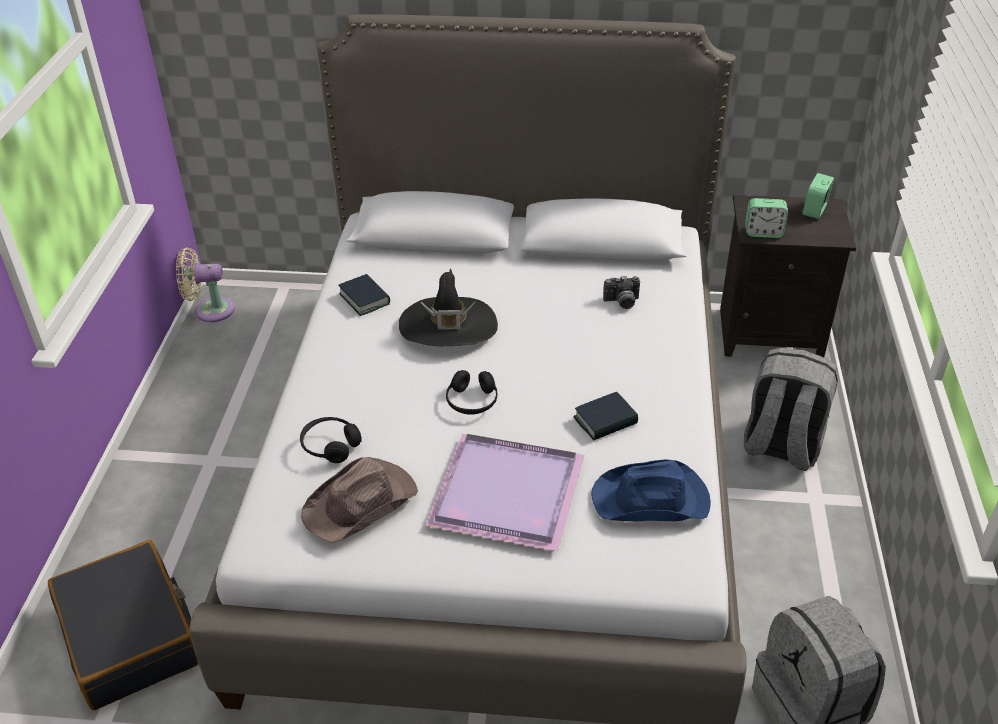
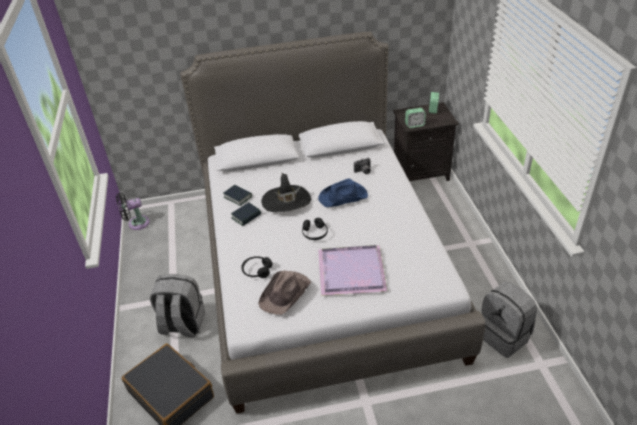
camera: 15 degrees left, 0 degrees up
(210, 310) = (136, 223): beige fan -> black fan
(605, 421) = (381, 228): book -> book (246, 216)
(652, 500) = (418, 258): blue hat -> blue hat (343, 197)
(780, 446) = (446, 224): grey backpack -> grey backpack (182, 325)

